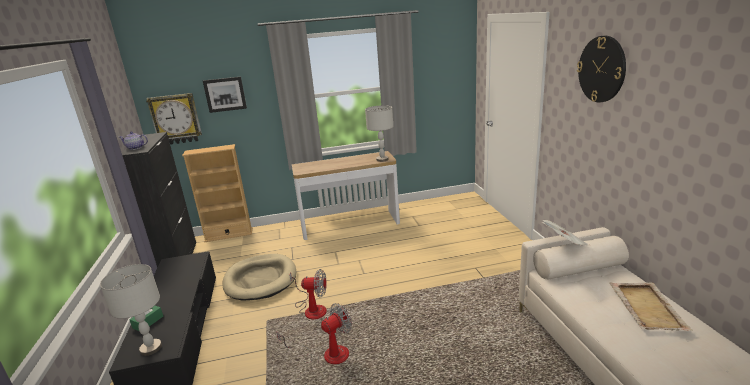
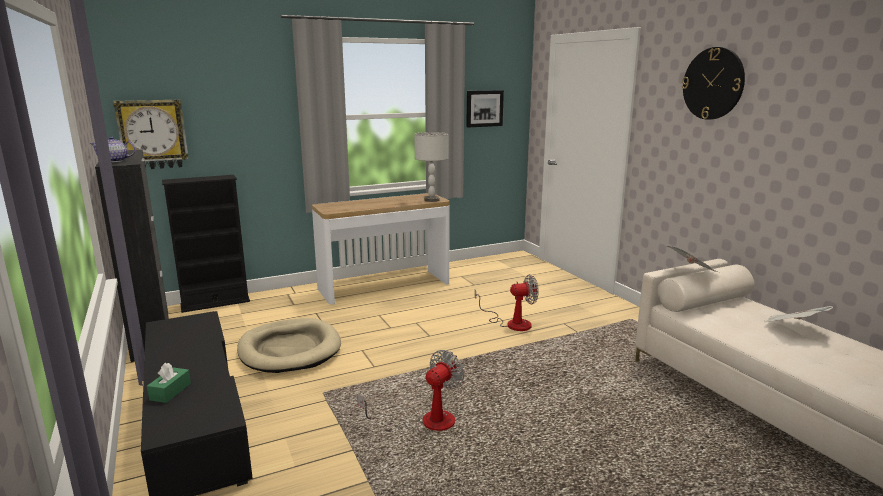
camera: 15 degrees left, 5 degrees down
(151, 348) = (194, 420): grey table lamp -> none
(225, 94) = (226, 105): picture -> picture (484, 108)
(229, 235) = (215, 303): beige bookcase -> black bookcase
(312, 308) = (379, 376): fan -> fan (511, 323)
(646, 307) = (793, 328): beige tray -> newspaper

